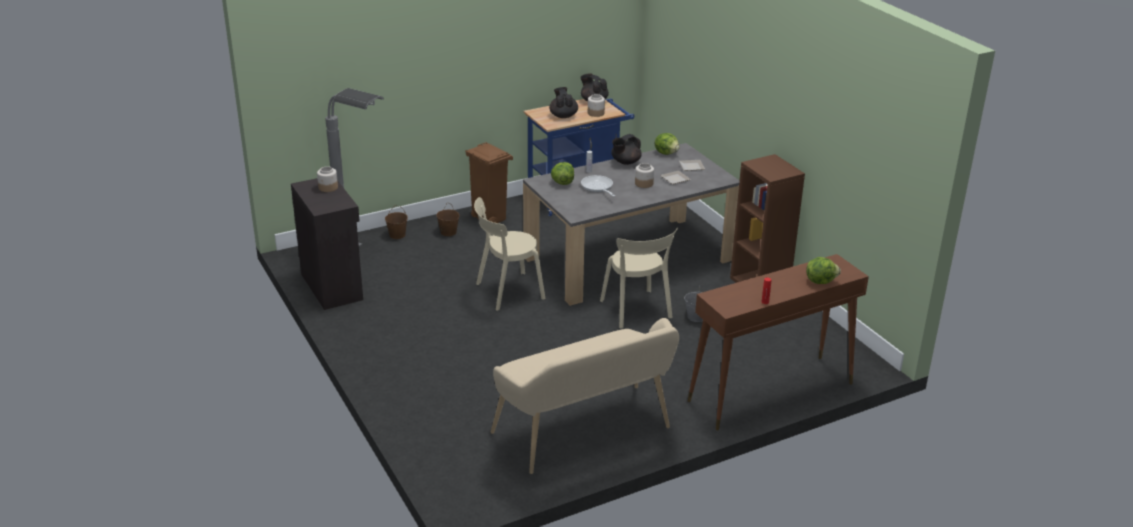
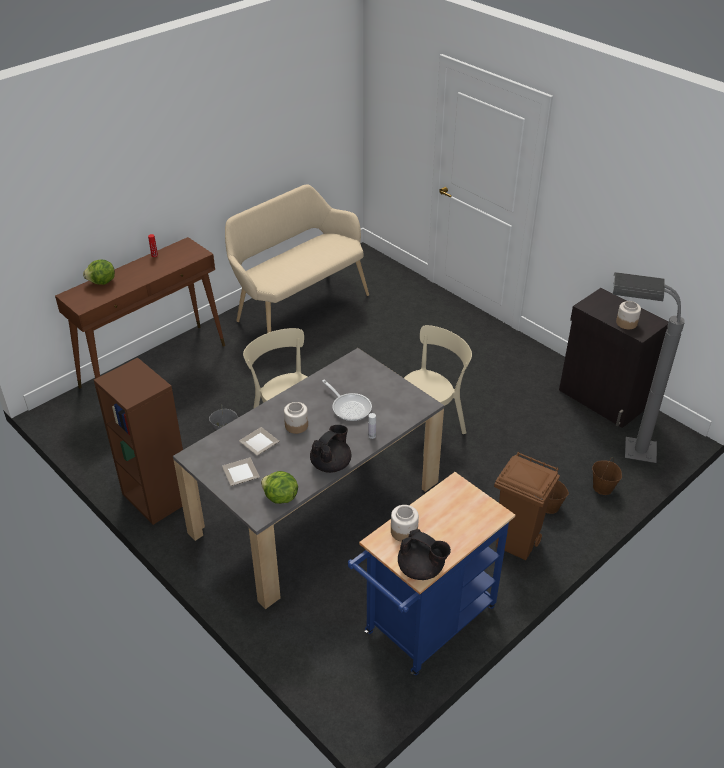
camera: 165 degrees right, 10 degrees up
(562, 182) = (394, 407): lettuce -> none
(563, 116) = (449, 513): black teapot -> none

